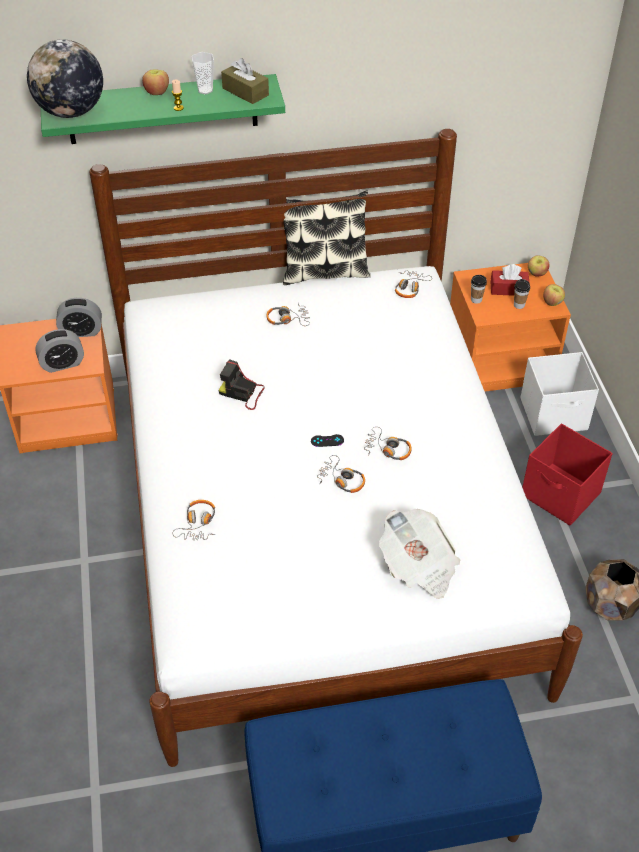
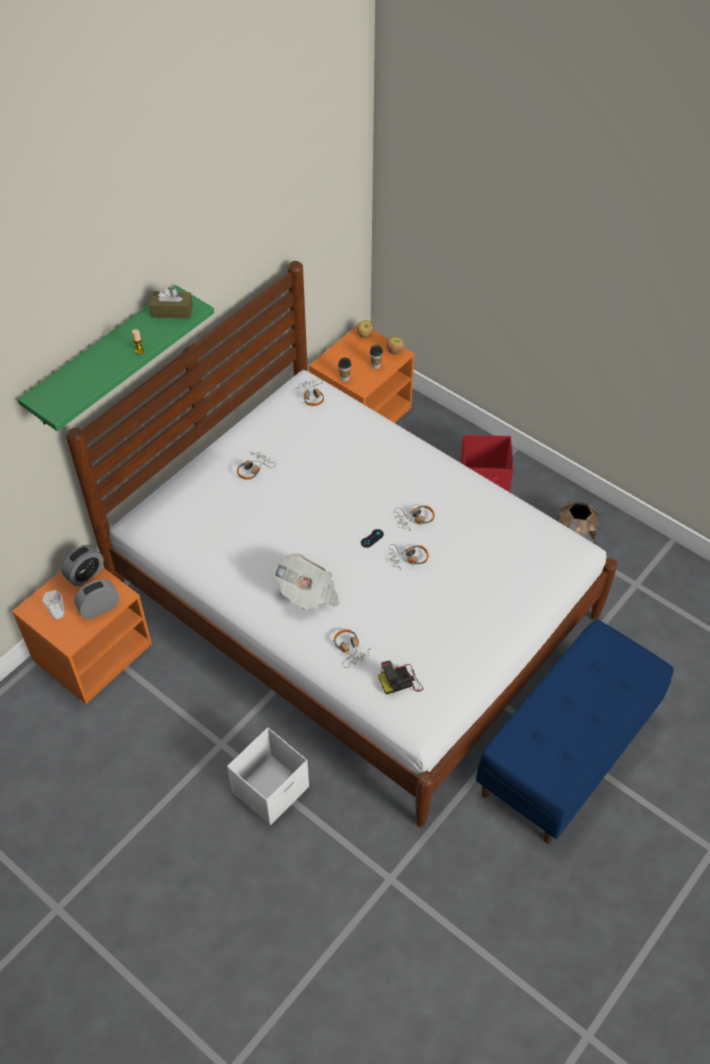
camera: 40 degrees left, 5 degrees up
(62, 364) = (99, 608): alarm clock -> alarm clock turned 150 degrees counterclockwise
(71, 112) = (61, 398): globe -> none
(157, 92) = (106, 346): apple -> none
(205, 90) = (141, 325): cup -> cup (58, 614)
(242, 393) = (282, 542): camera -> camera (400, 681)
(324, 272) = (238, 418): pillow -> none
(419, 566) = (507, 581): newspaper -> newspaper (308, 593)
(508, 289) = (358, 357): red tissue box -> none
(554, 414) = (431, 431): white storage box -> white storage box (271, 789)

